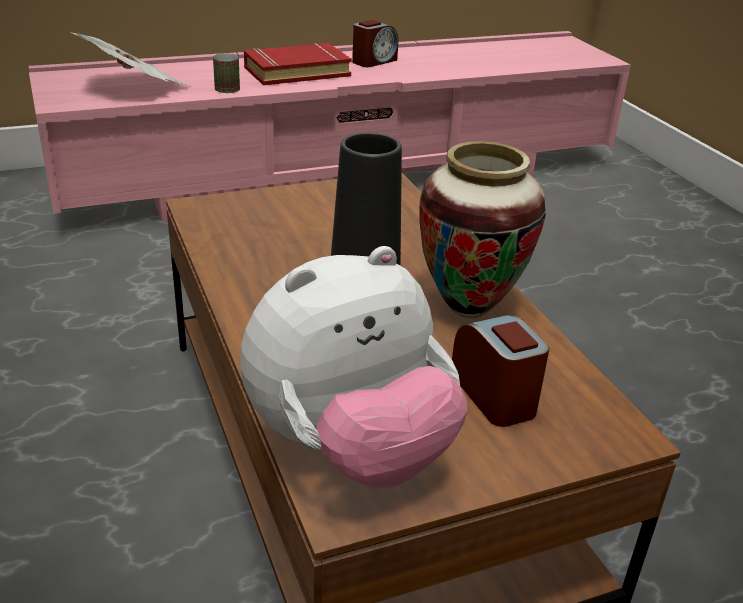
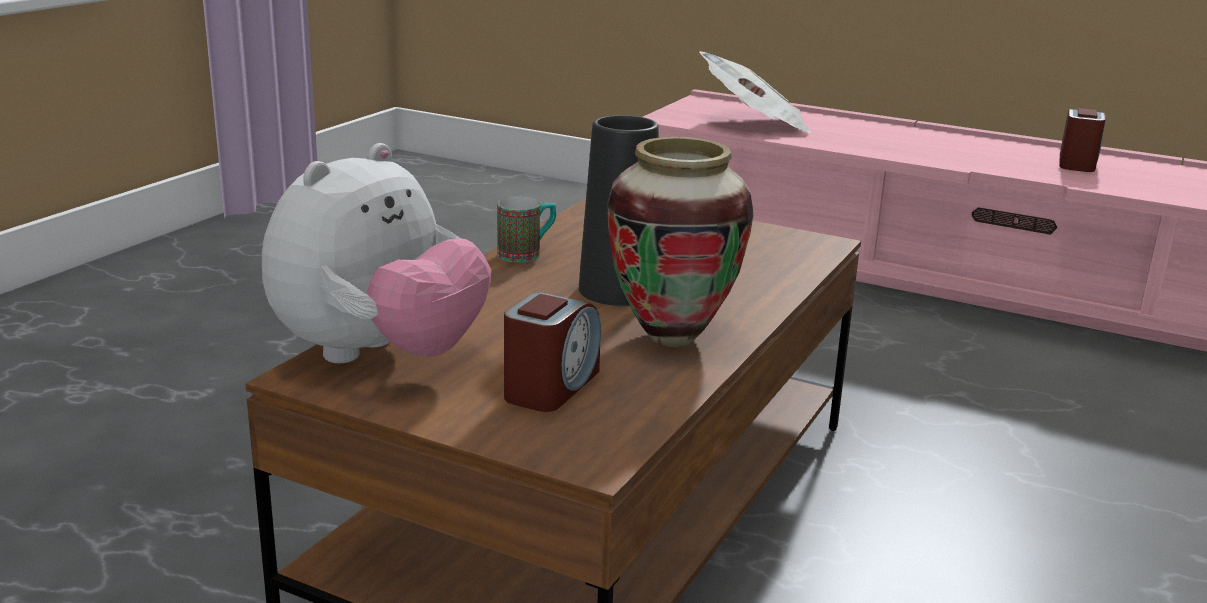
camera: 50 degrees right, 10 degrees down
(229, 87) = (847, 144): mug -> mug (527, 254)
(296, 72) = (953, 150): red book -> none
(350, 450) = (379, 356): plush toy -> plush toy turned 75 degrees counterclockwise
(374, 61) = (1077, 163): alarm clock -> alarm clock turned 75 degrees counterclockwise

